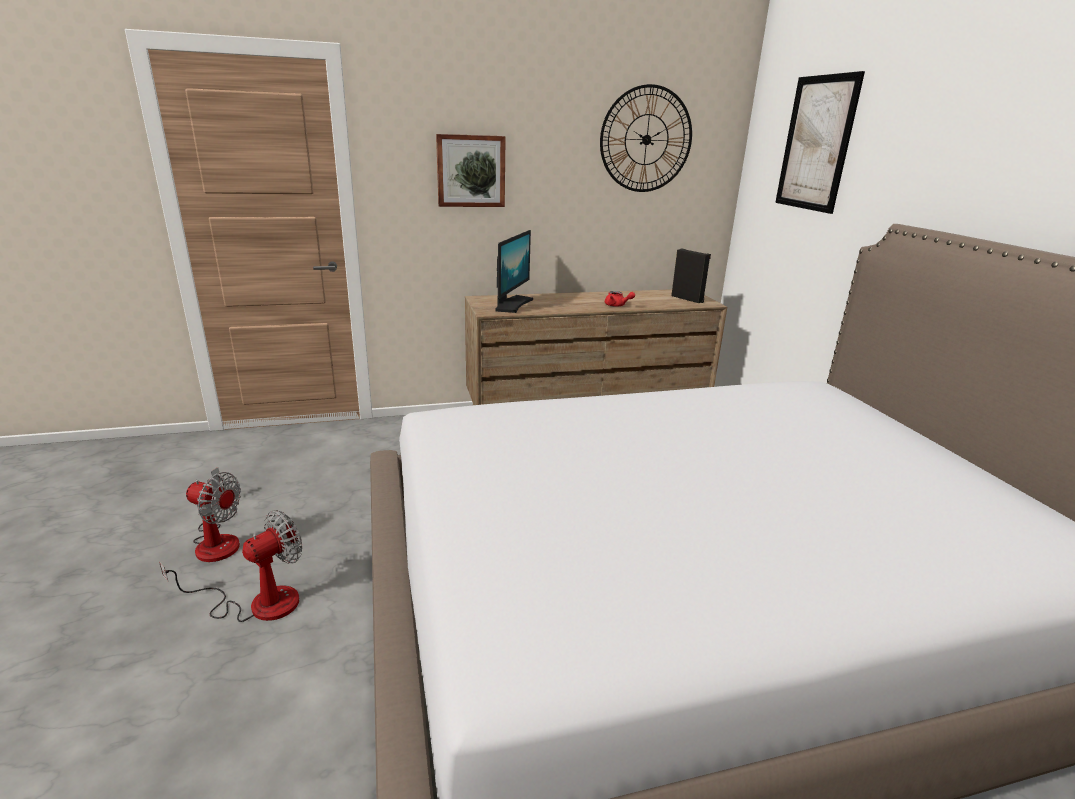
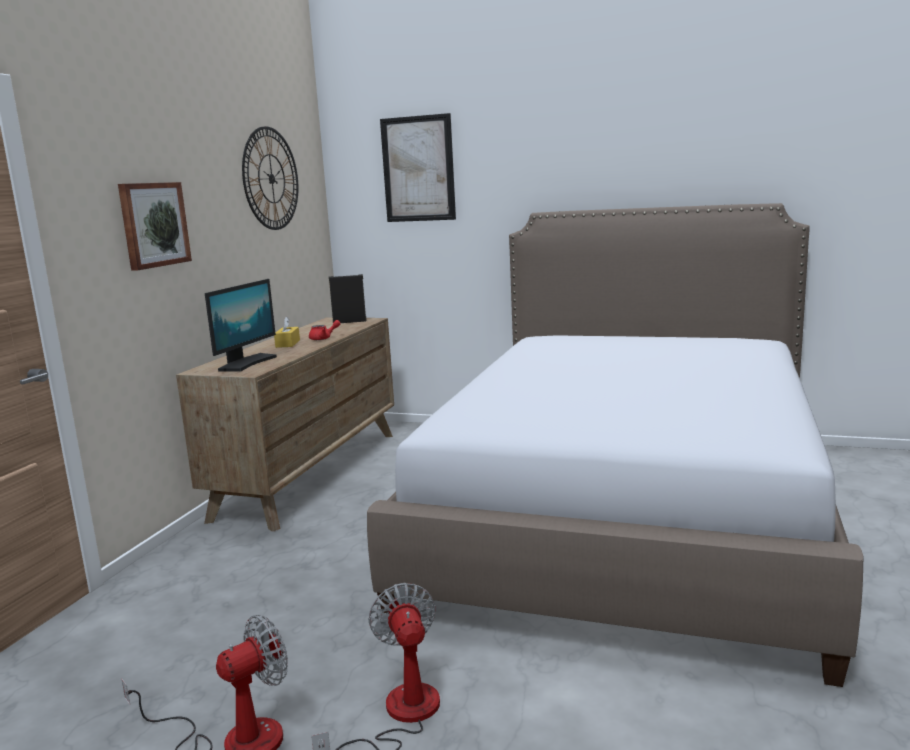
camera: 55 degrees left, 10 degrees down
(512, 304) = (246, 363): monitor -> monitor turned 60 degrees clockwise
(585, 300) = (288, 343): none -> yellow tissue box

